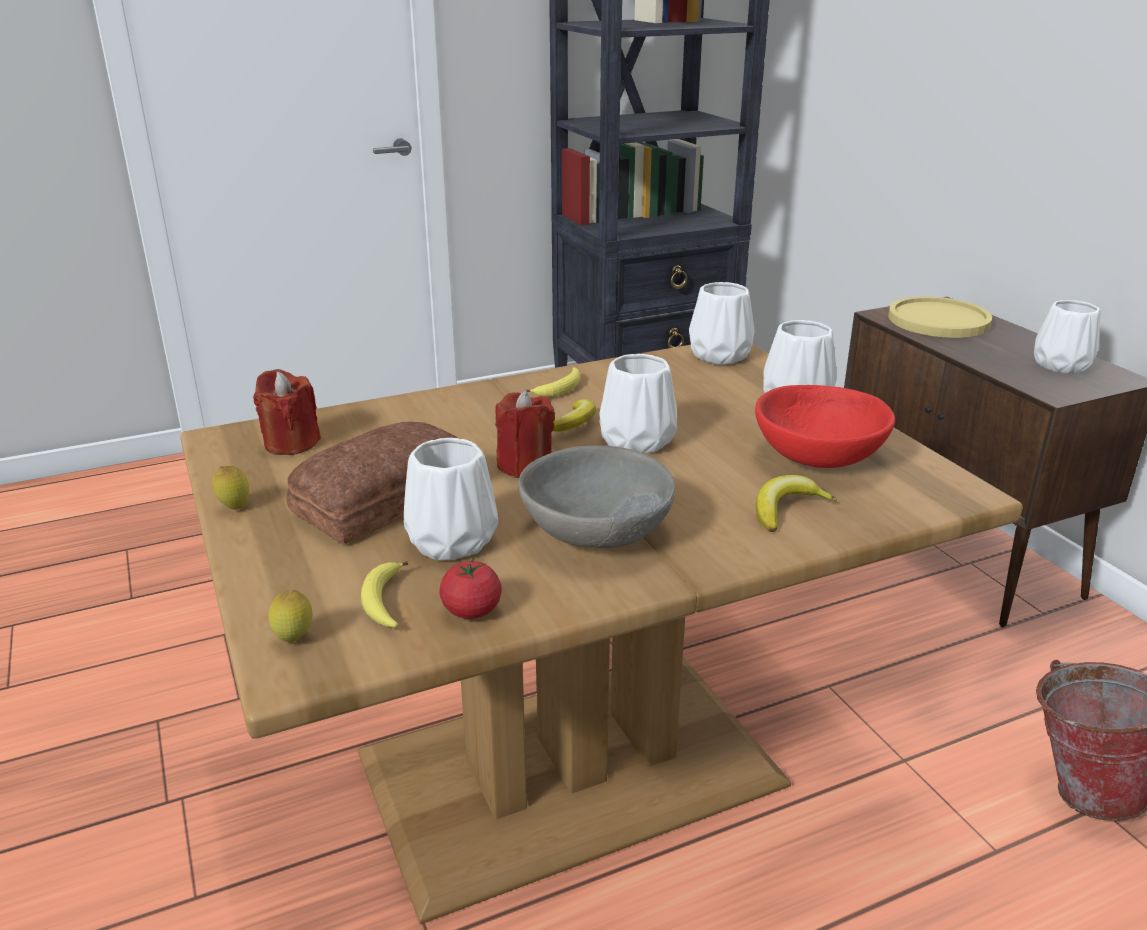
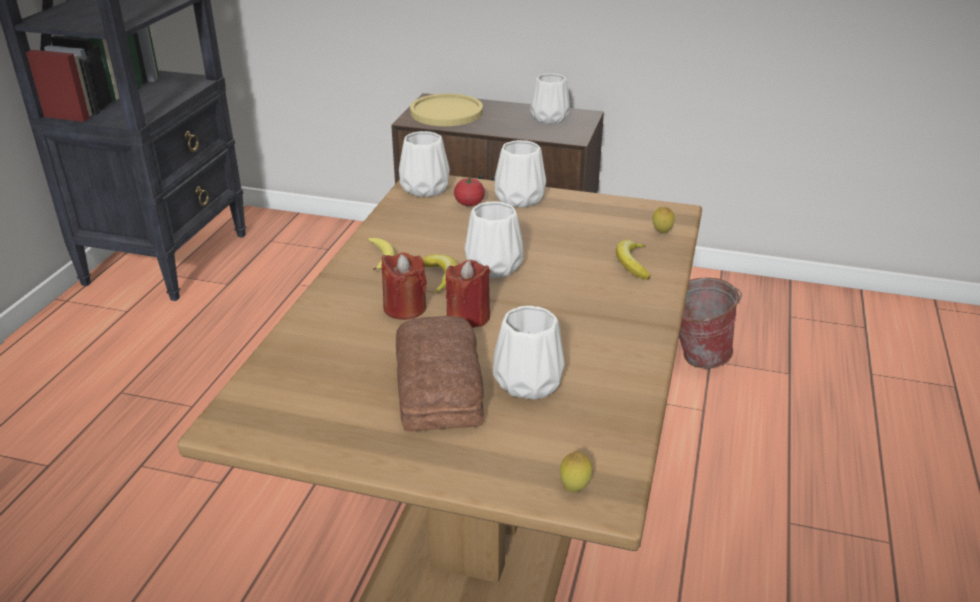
camera: 50 degrees left, 5 degrees up
(234, 507) = (360, 455): lemon -> lemon (661, 233)
(291, 443) = (291, 394): red candle -> red candle (405, 308)
(385, 602) = (571, 436): banana -> none
(471, 610) = (616, 408): tomato -> tomato (469, 203)
(597, 533) = (583, 329): grey bowl -> none
(819, 456) = (590, 226): red bowl -> none

